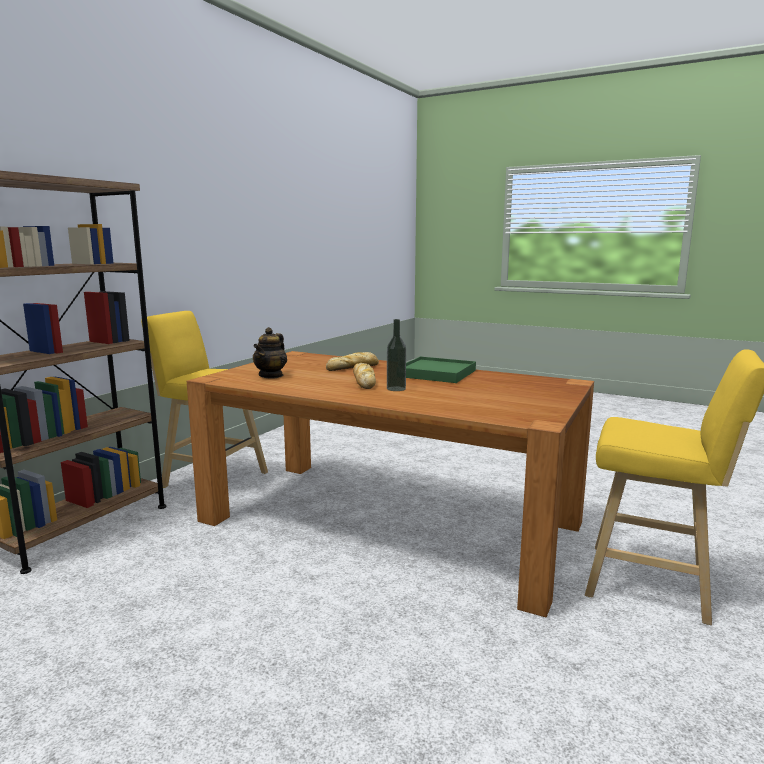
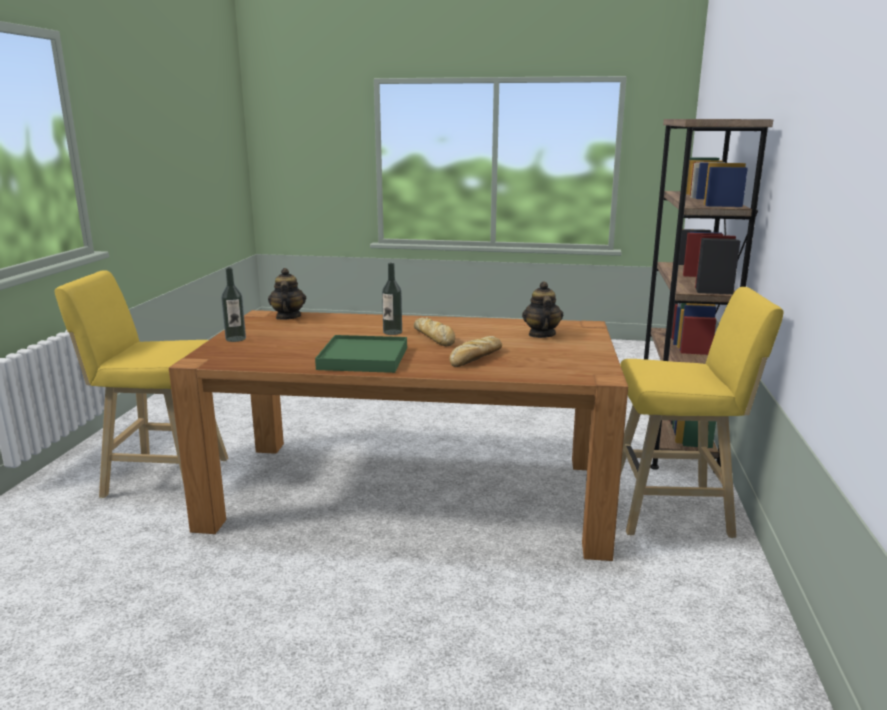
camera: 160 degrees right, 5 degrees up
(505, 415) = (288, 317): none -> teapot
(553, 396) = (235, 339): none -> bottle

